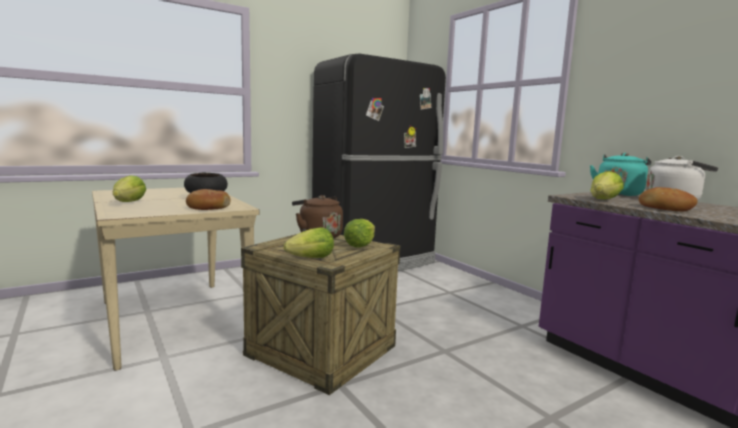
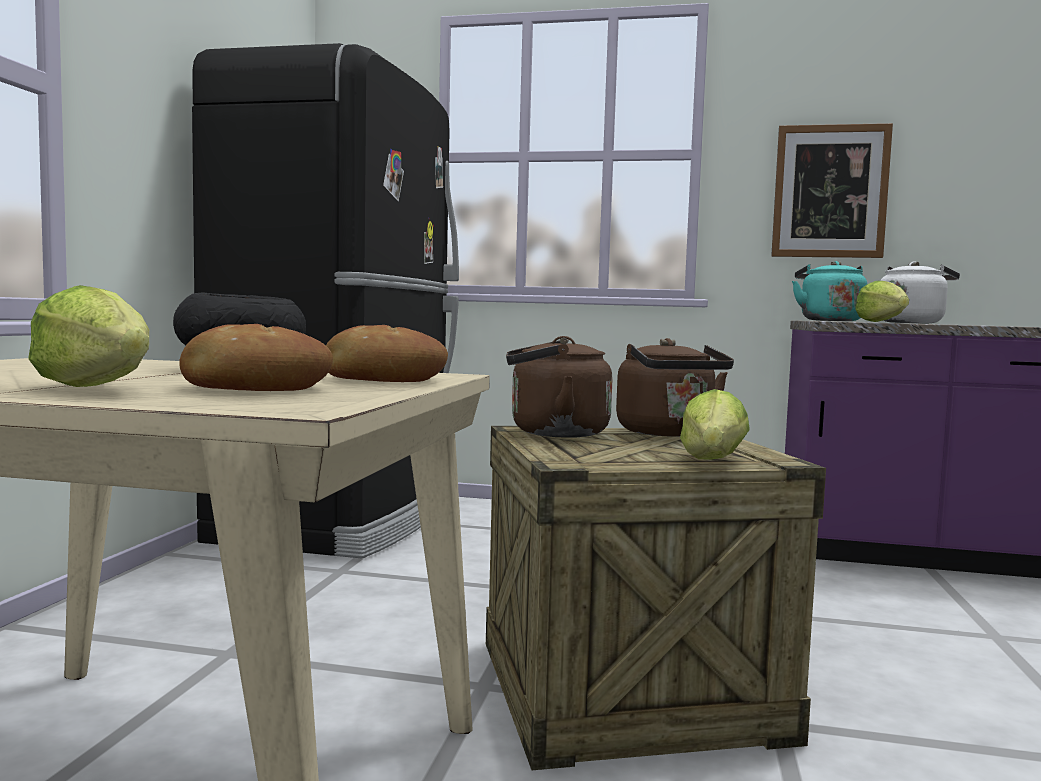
camera: 45 degrees left, 5 degrees down
(360, 245) = (668, 433): lettuce -> brown kettle
(649, 100) = (830, 191): none -> picture
(665, 208) = (963, 324): bread -> bread (256, 388)

